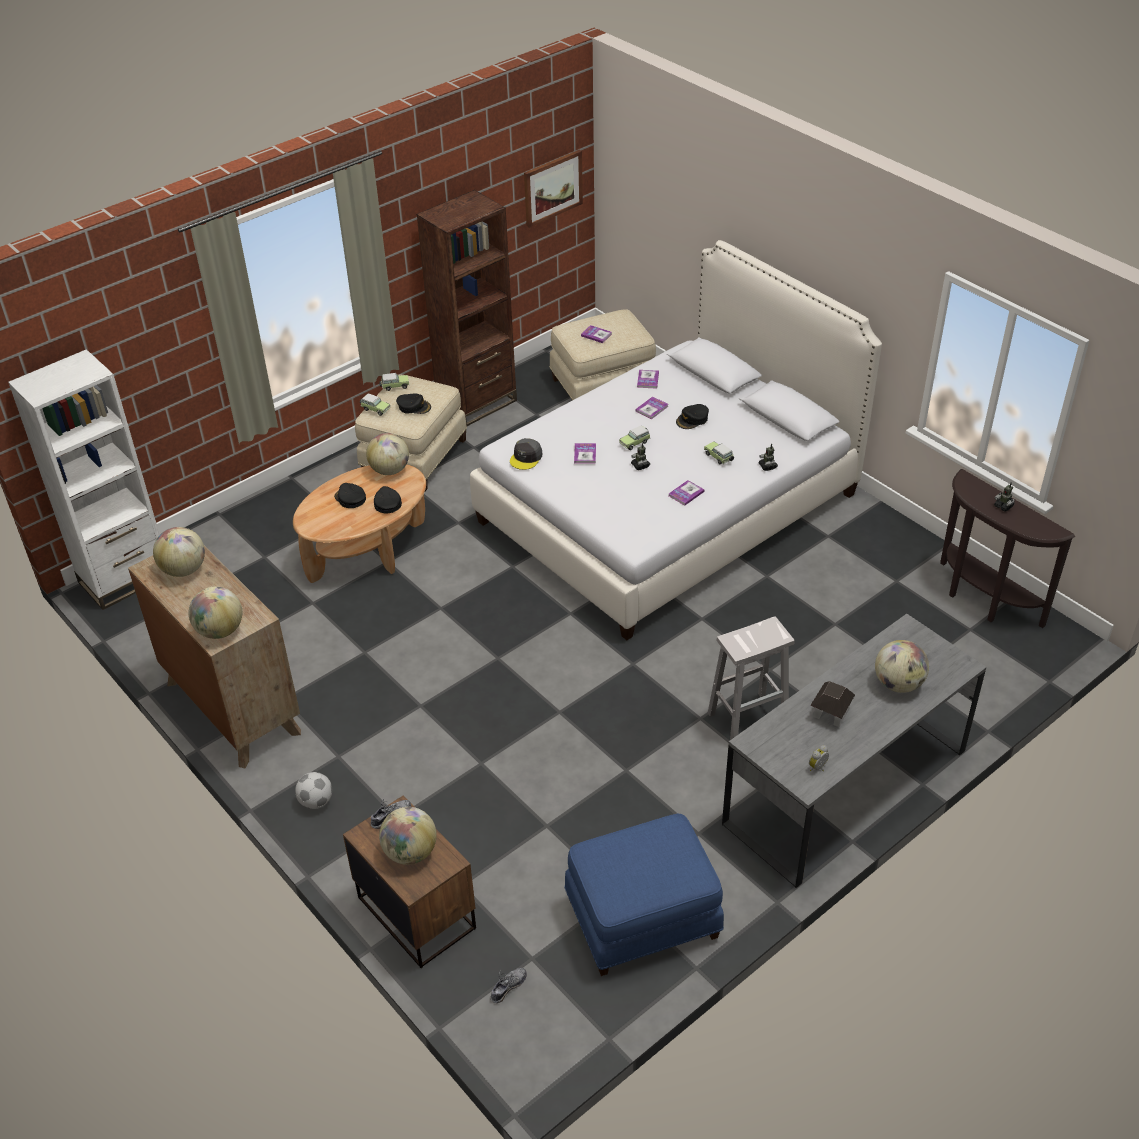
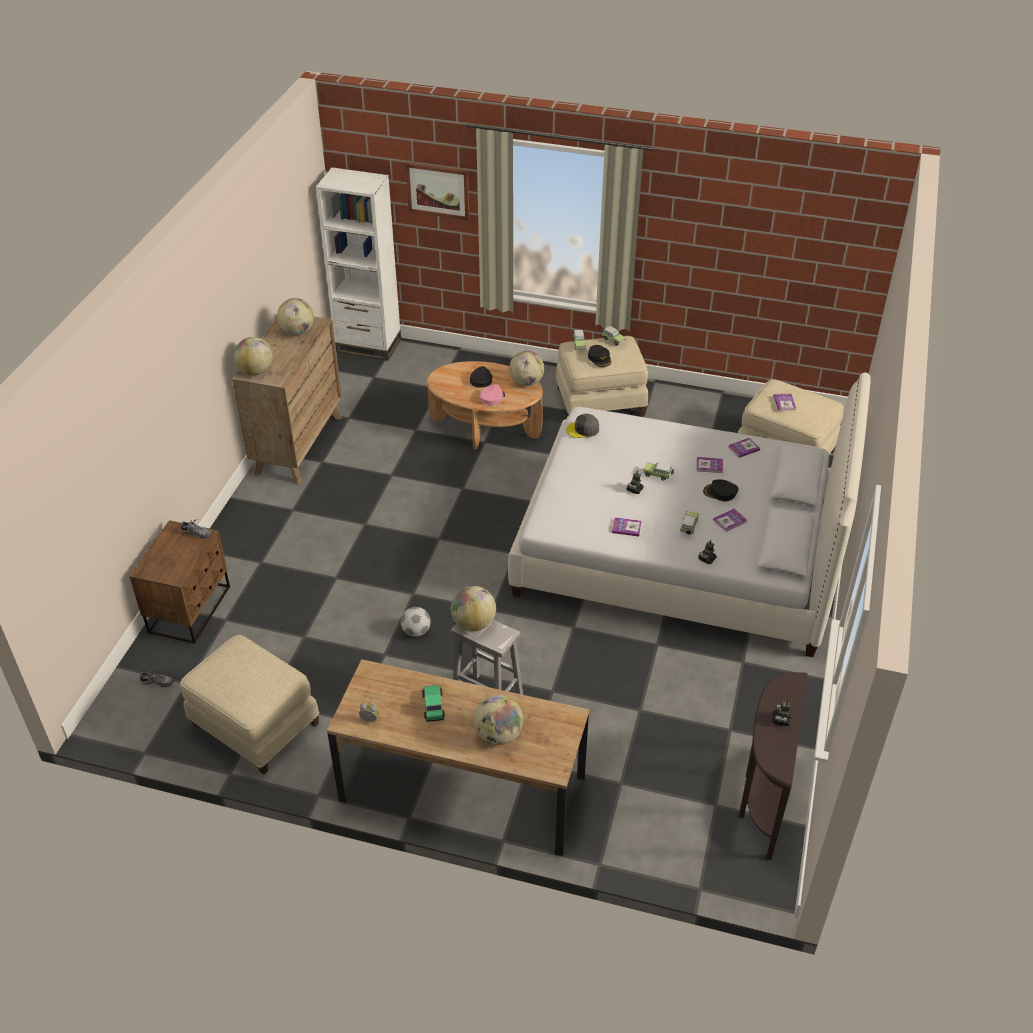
camera: 55 degrees right, 0 degrees up
(316, 802) = (248, 520): football -> football (416, 631)
(387, 503) = (492, 397): black cap -> pink cap
(410, 852) = (172, 556): globe -> globe (473, 623)
(477, 403) = (690, 401): brown bookcase -> none
(552, 187) = (837, 266): picture -> picture (438, 190)
(585, 454) = (616, 455): book -> book (730, 521)
(643, 920) = (254, 725): blue ottoman -> beige ottoman
(830, 713) = (433, 706): toy house -> toy car
(845, 787) = (462, 790): grey desk -> brown desk

